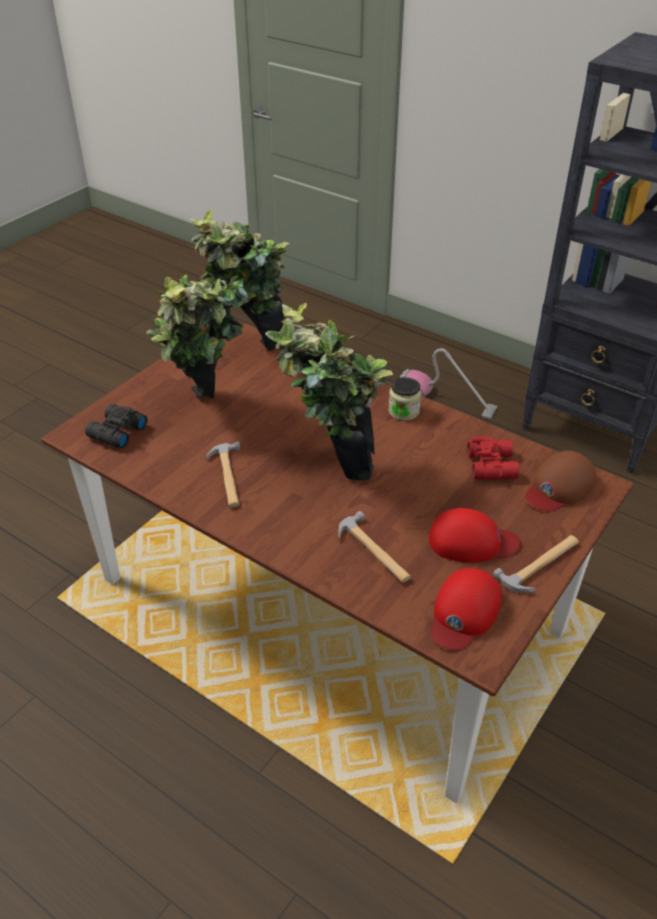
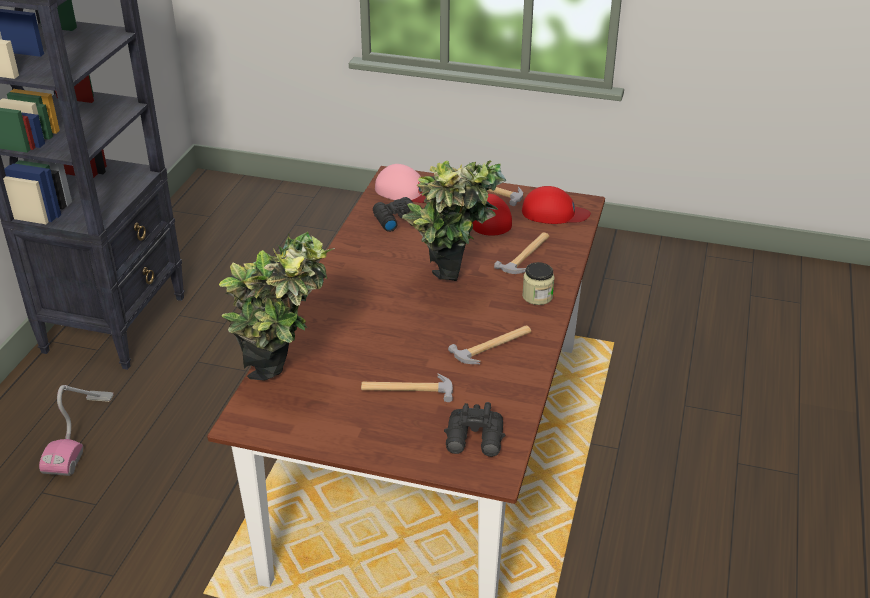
camera: 110 degrees left, 5 degrees down
(205, 411) = (407, 389): potted plant -> hammer
(403, 411) = (346, 271): jar -> jar (537, 296)
(492, 465) = (396, 220): red binoculars -> black binoculars
(559, 487) = (405, 191): brown cap -> pink cap

